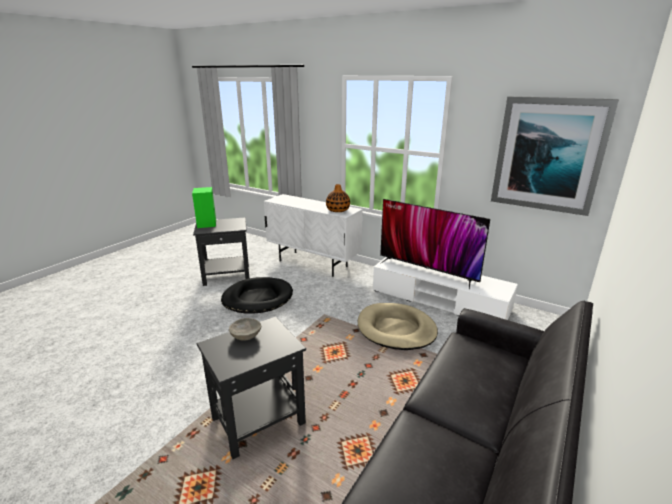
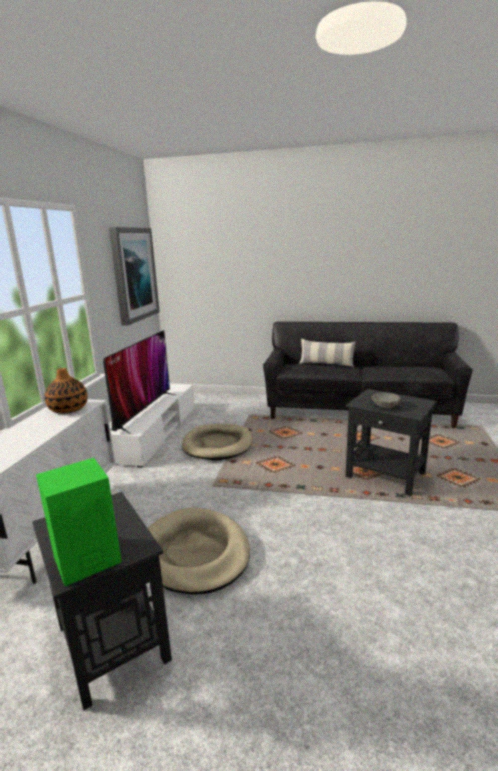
camera: 110 degrees left, 5 degrees down
(257, 298) = (195, 553): black dog bed -> beige dog bed
(499, 393) = (326, 364): none -> pillow

